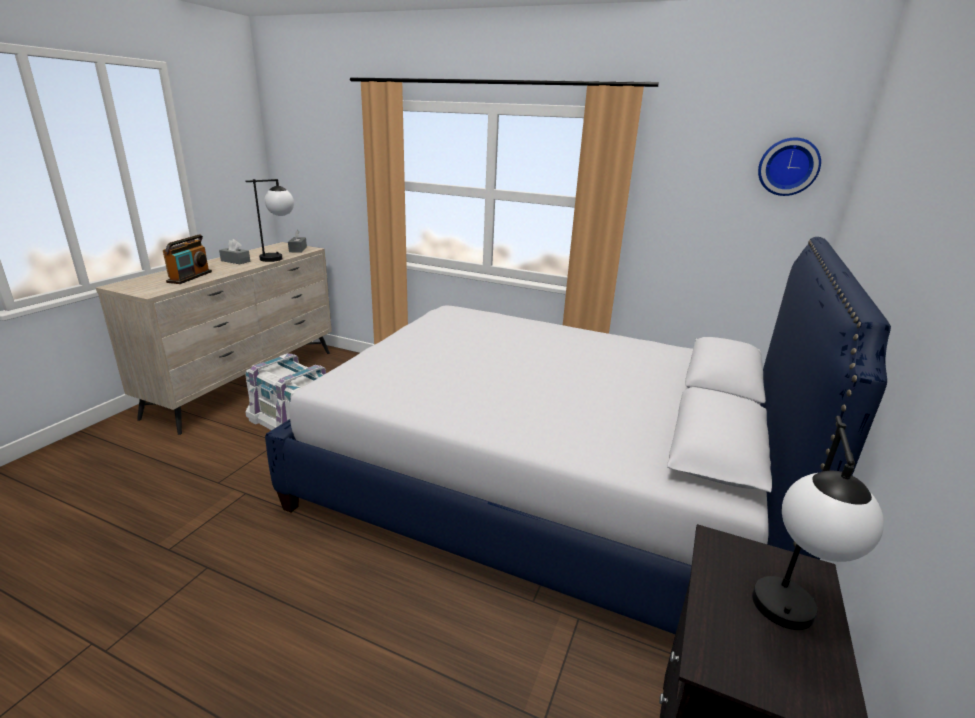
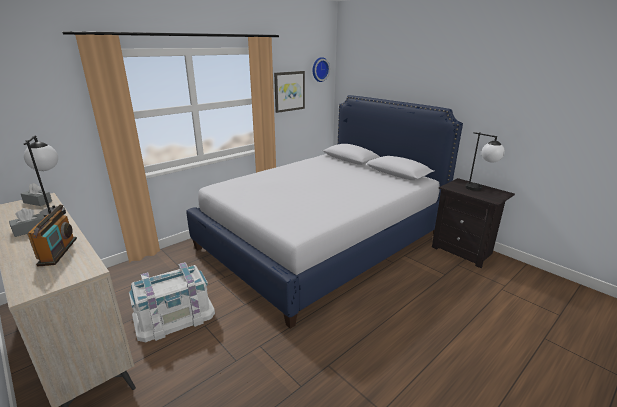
camera: 65 degrees left, 0 degrees up
(190, 277) = (58, 251): radio -> radio turned 45 degrees clockwise
(683, 201) = (289, 91): none -> picture

